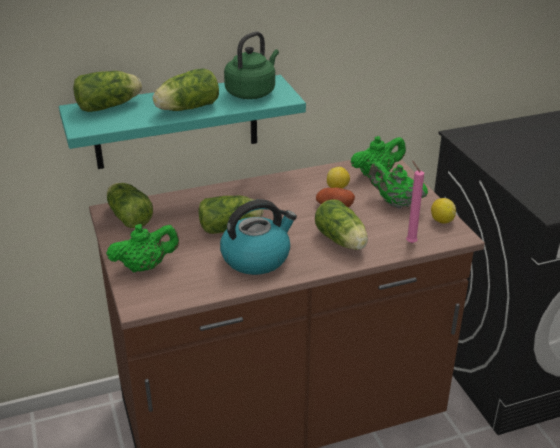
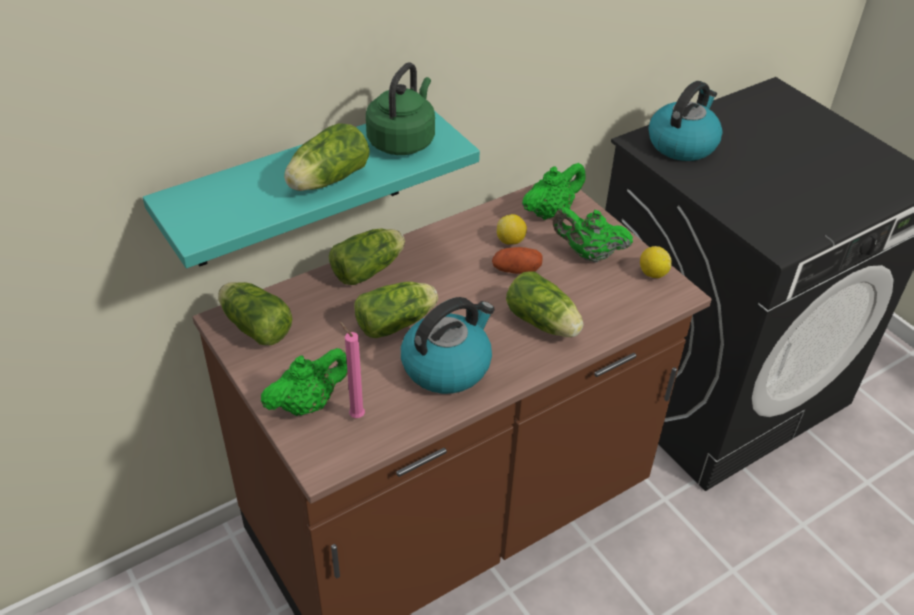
camera: 15 degrees left, 10 degrees up
(110, 106) = (218, 188): lettuce -> lettuce (370, 269)
(409, 242) = (625, 312): pink candle -> pink candle (355, 415)
(495, 139) = (682, 144): none -> kettle

